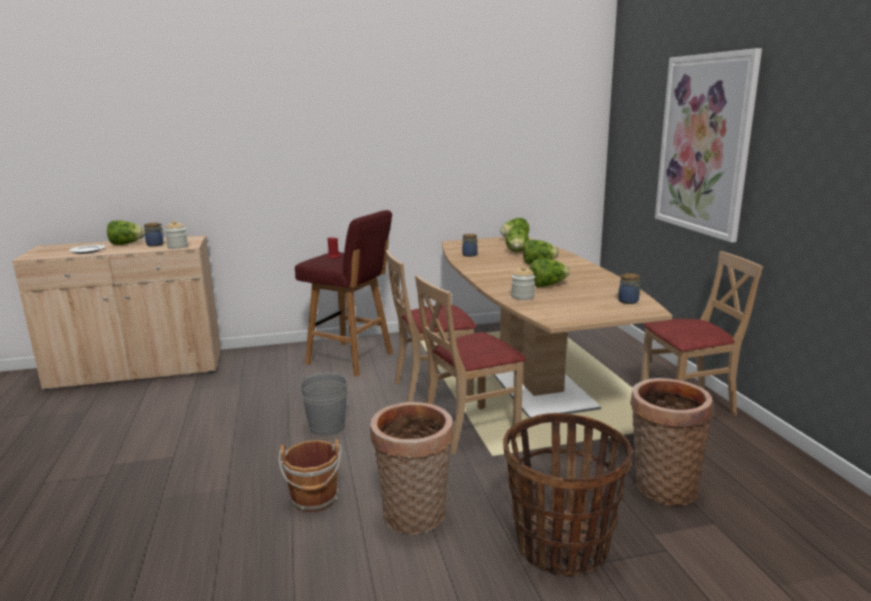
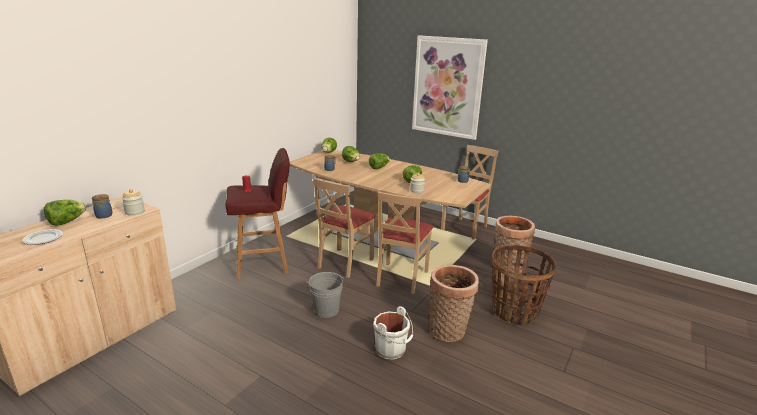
camera: 45 degrees left, 5 degrees up
(315, 499) = (391, 350): brown bucket -> white bucket

